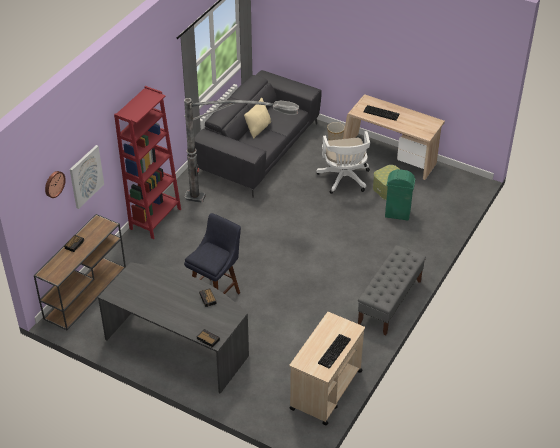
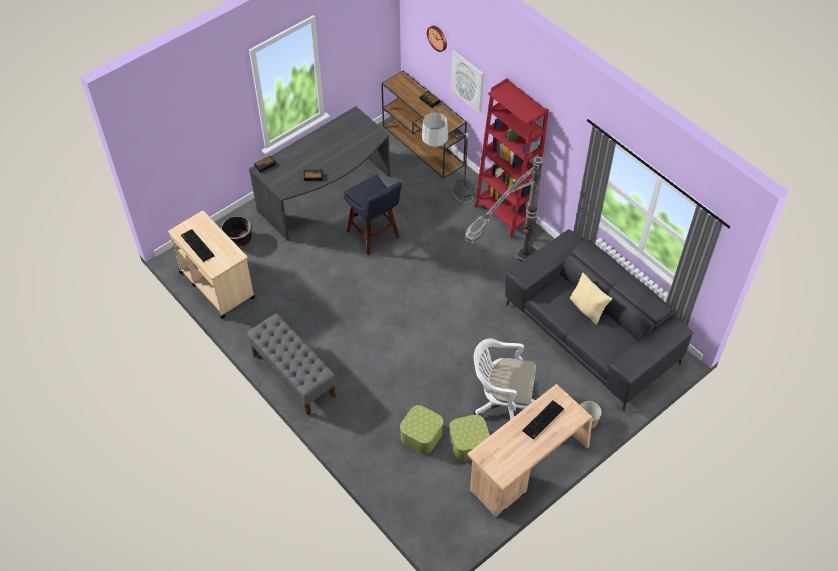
camera: 110 degrees right, 10 degrees up
(150, 256) = (450, 199): none -> floor lamp
(264, 394) = (238, 240): none -> black planter
(397, 214) = (421, 435): green trash can -> storage box

